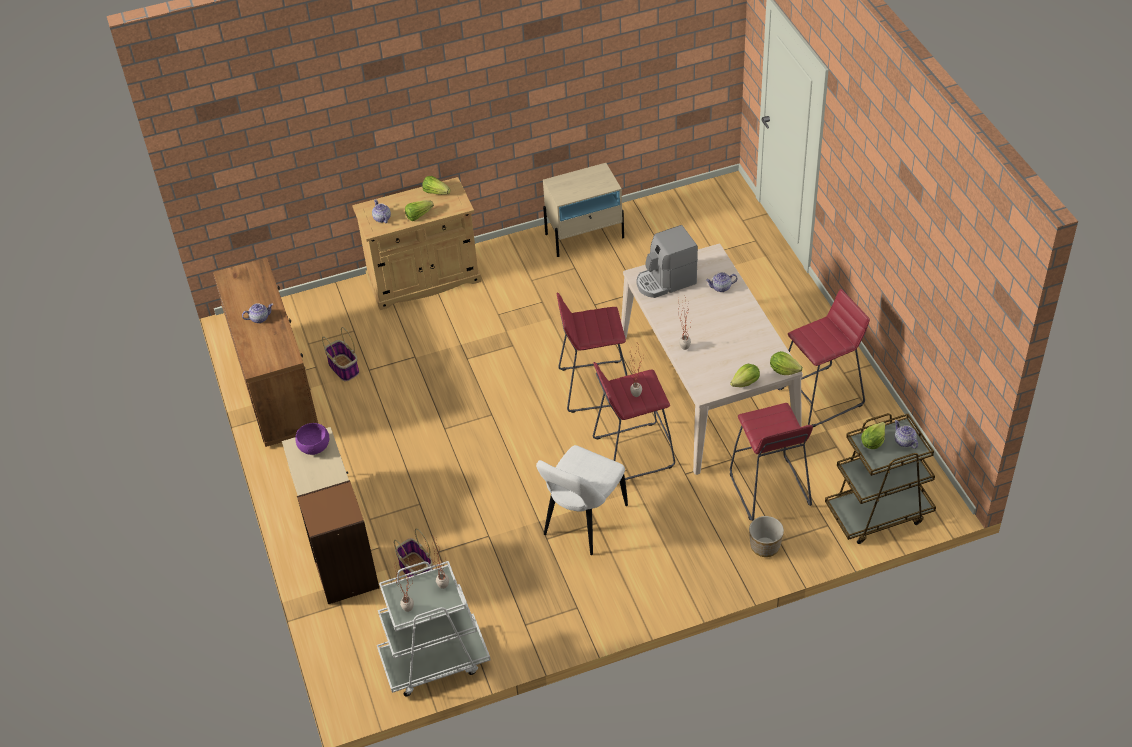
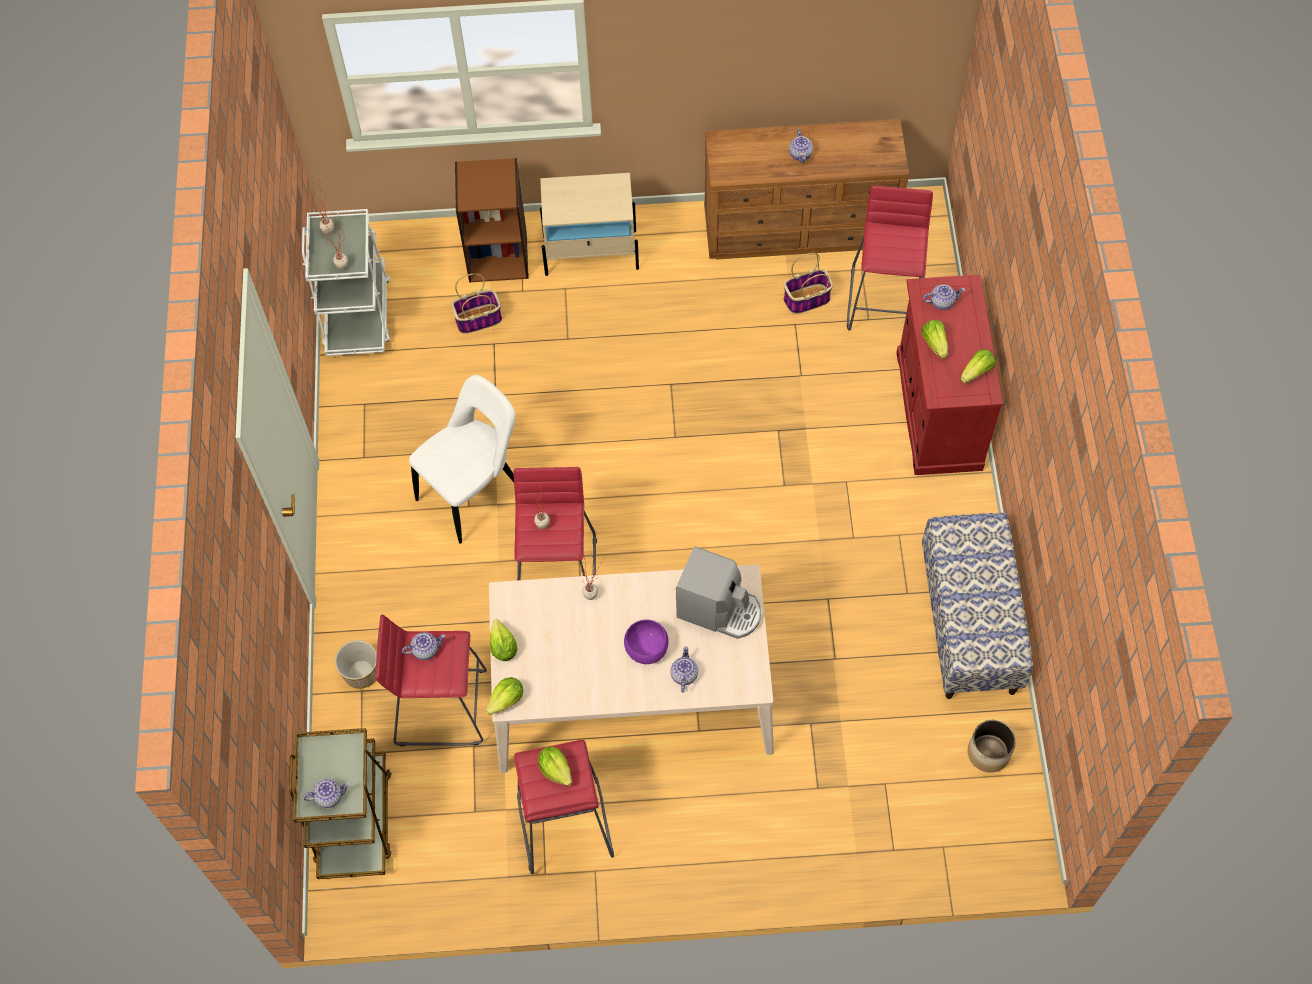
camera: 105 degrees right, 15 degrees up
(314, 447) = (608, 200): purple bowl -> purple bowl (646, 648)
(424, 280) = (938, 410): beige cabinet -> red cabinet
(583, 523) = (474, 492): white chair -> white chair turned 90 degrees clockwise
(585, 236) = (970, 623): beige nightstand -> bench
(593, 386) = (681, 559): red stool -> red stool (886, 301)
(665, 281) = (719, 609): coffee machine -> coffee machine turned 120 degrees clockwise
(671, 212) = (988, 752): none -> planter
(764, 432) = (425, 649): none -> teapot
(872, 442) = (344, 758): lettuce -> lettuce (555, 769)

